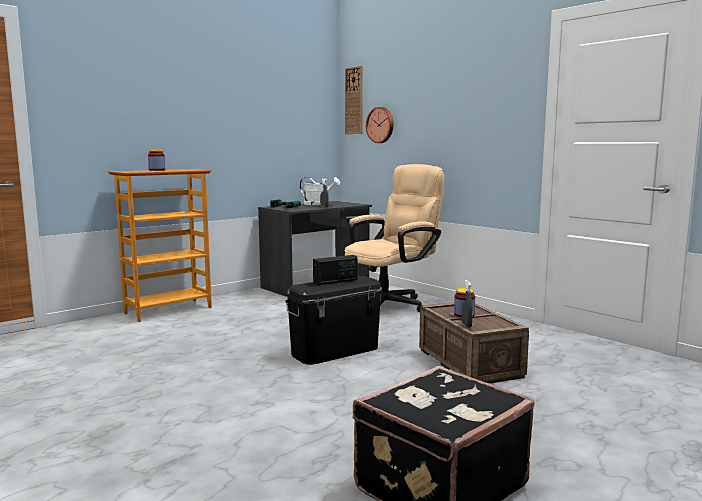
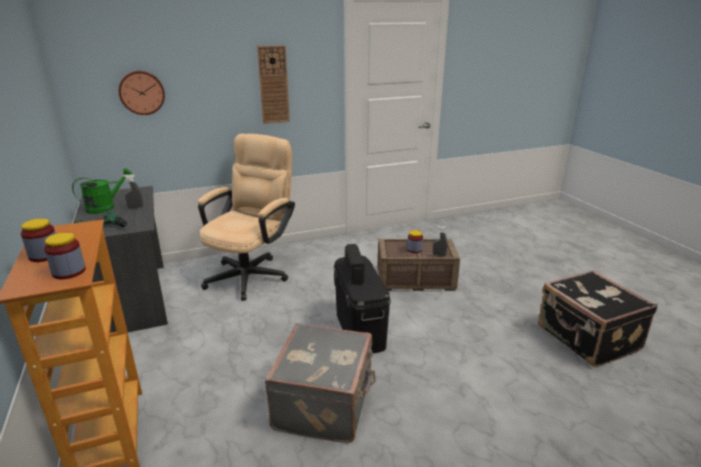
camera: 70 degrees left, 15 degrees up
(137, 171) = (69, 272): none -> jar
(217, 353) = (325, 404): none -> grey suitcase
(317, 204) = (106, 207): white watering can -> green watering can
(354, 100) = (81, 62): wall clock -> wall clock (273, 85)
(391, 304) = (252, 273): beige office chair -> beige office chair turned 45 degrees clockwise

